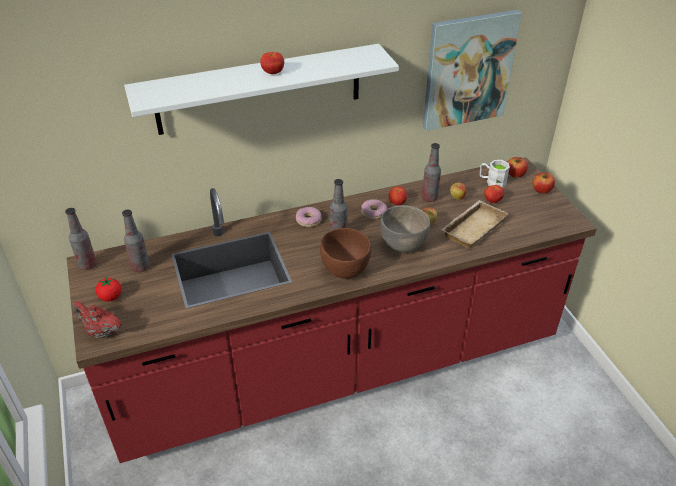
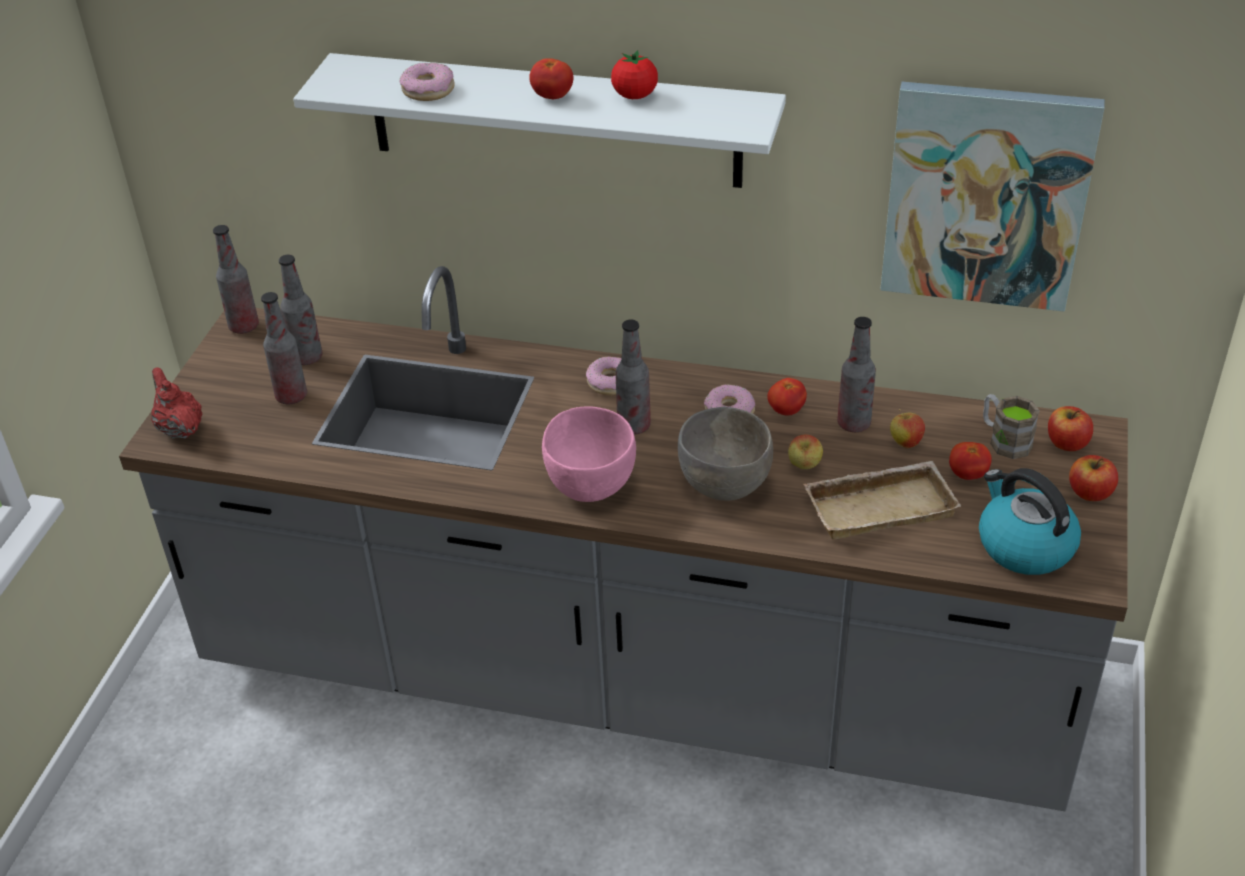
camera: 35 degrees right, 0 degrees up
(111, 297) = (232, 385): tomato -> tomato (635, 96)
(151, 289) = (291, 396): none -> bottle
(204, 87) = (428, 90): none -> donut
(338, 367) = (632, 680): red counter -> grey counter
(345, 269) = (590, 485): brown bowl -> pink bowl
(492, 182) = (1004, 440): white mug -> brown mug
(539, 220) = (1023, 546): none -> kettle

